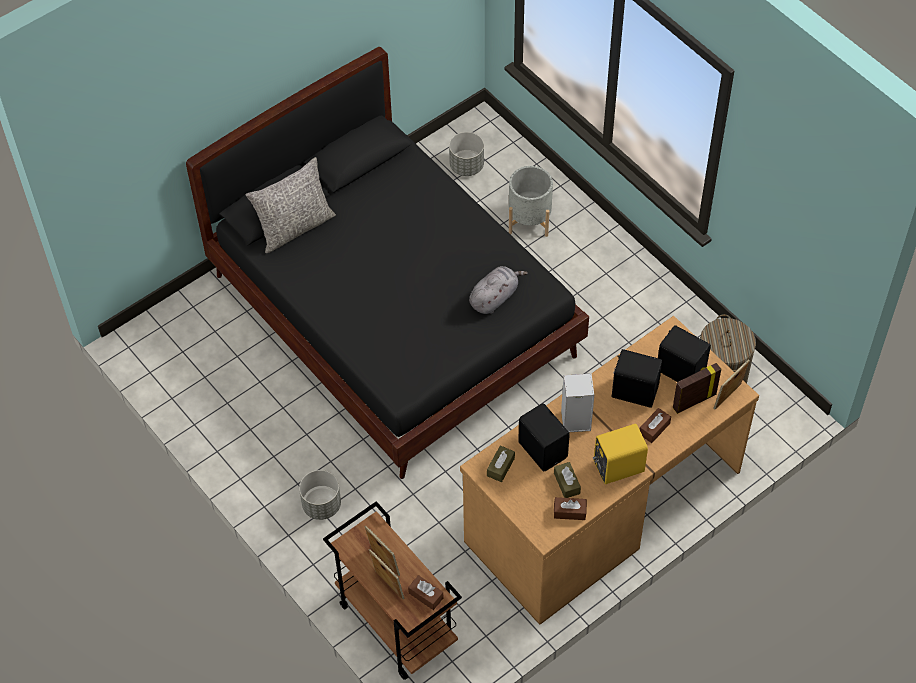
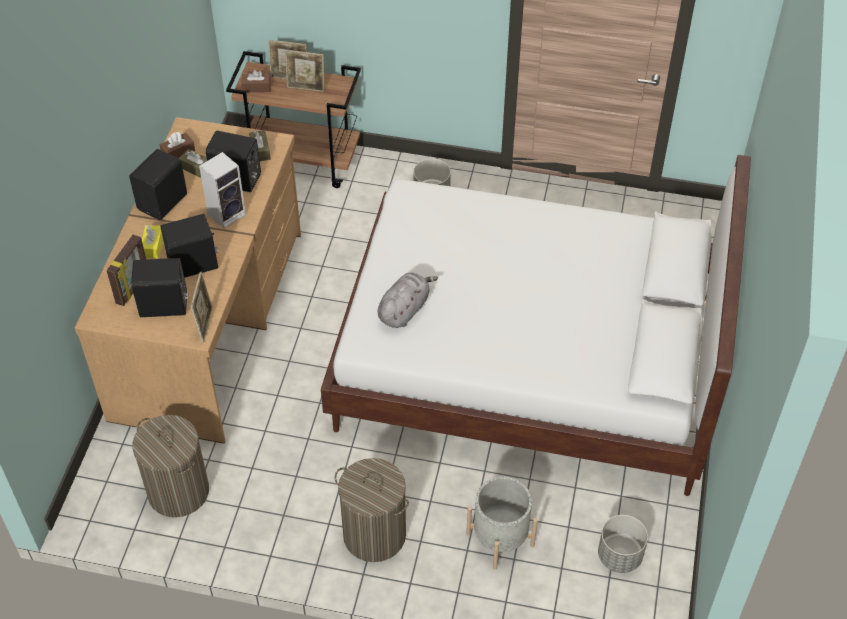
camera: 140 degrees right, 5 degrees down
(294, 227) = (641, 260): grey pillow -> none
(394, 315) = (528, 363): black bed -> white bed
(494, 297) = (404, 309): grey plush toy -> grey plush toy turned 150 degrees counterclockwise
(607, 272) = (374, 534): none -> laundry basket
(617, 466) = (164, 202): yellow speaker -> black speaker
(654, 429) = (153, 246): brown tissue box -> yellow tissue box
(728, 398) = (102, 308): picture frame -> picture frame (205, 324)

